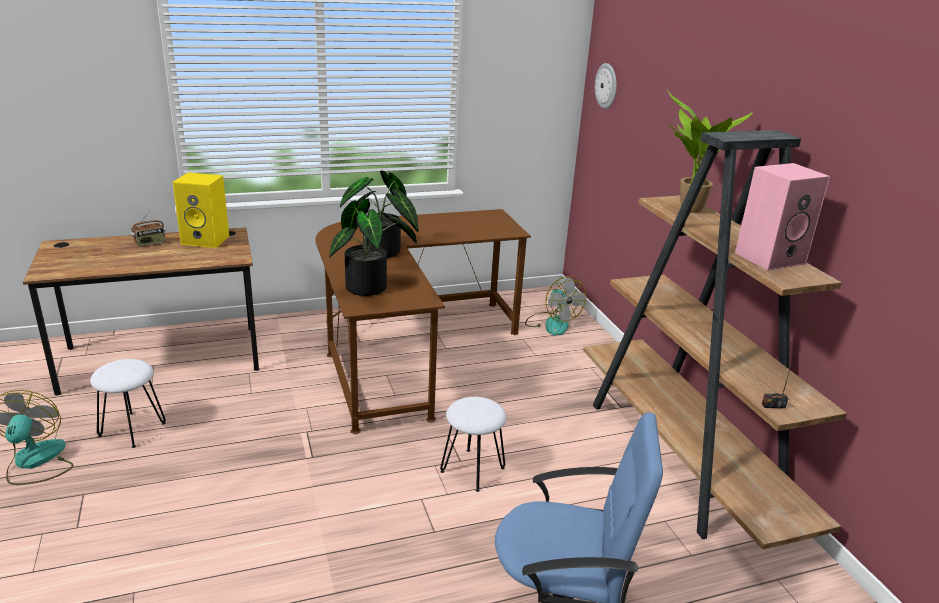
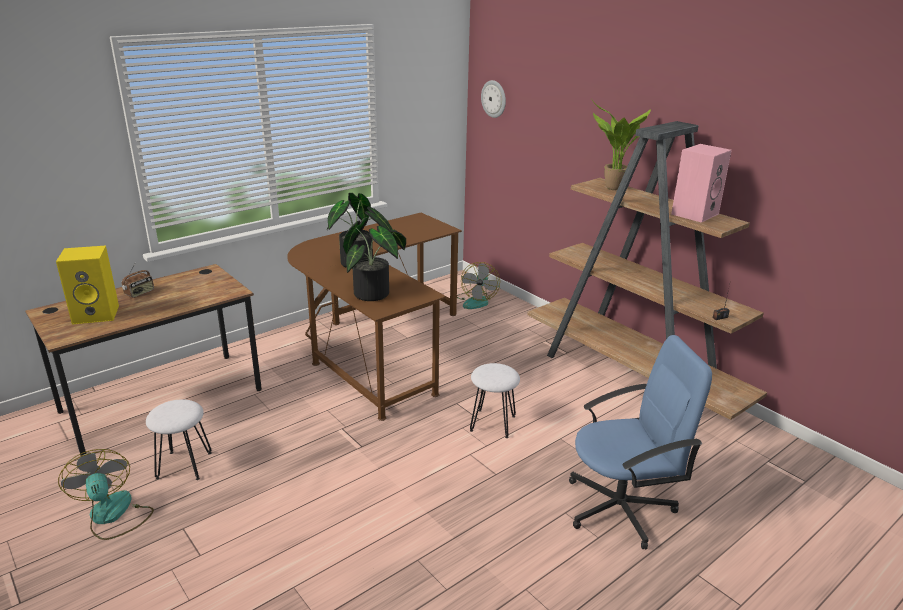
camera: 20 degrees left, 0 degrees up
(207, 240) = (191, 280): yellow speaker -> yellow speaker (97, 314)
(552, 323) = (476, 301): fan -> fan turned 60 degrees clockwise

